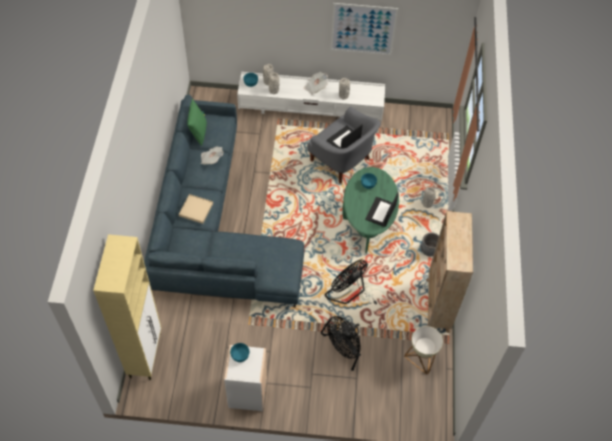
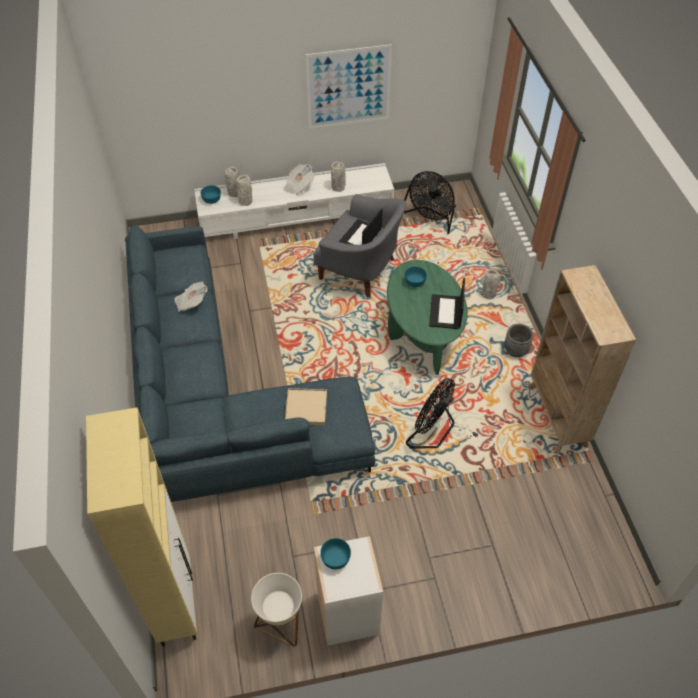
camera: 15 degrees left, 5 degrees down
(196, 209) = (191, 373): beige tray -> beige tray (306, 408)
(198, 132) = (161, 274): green pillow -> none
(344, 346) = (458, 505): black fan -> black fan (430, 216)
(421, 359) = (567, 492): planter -> planter (281, 623)

